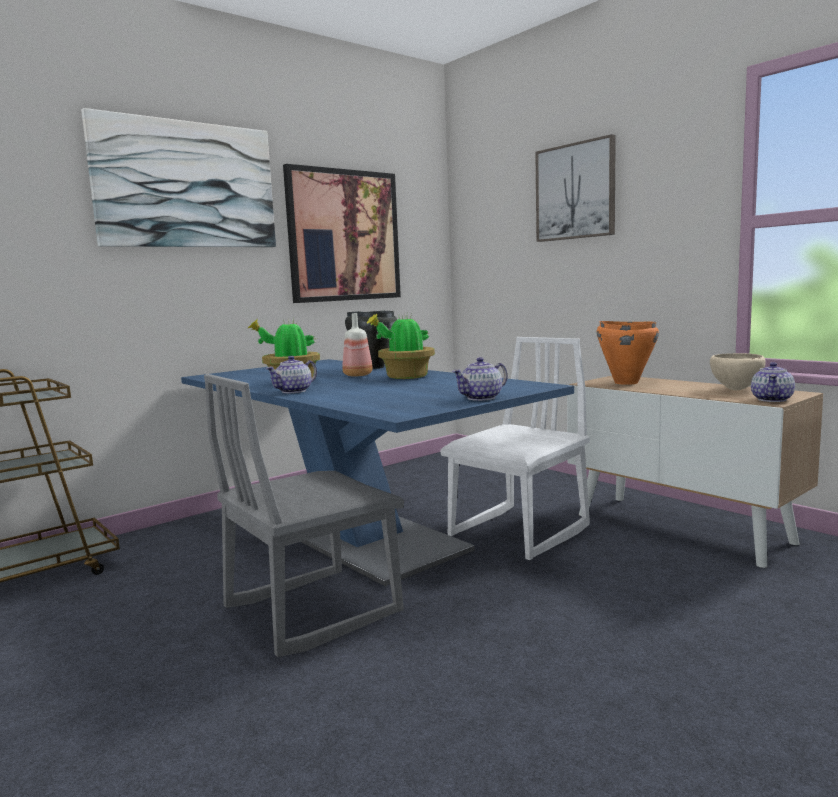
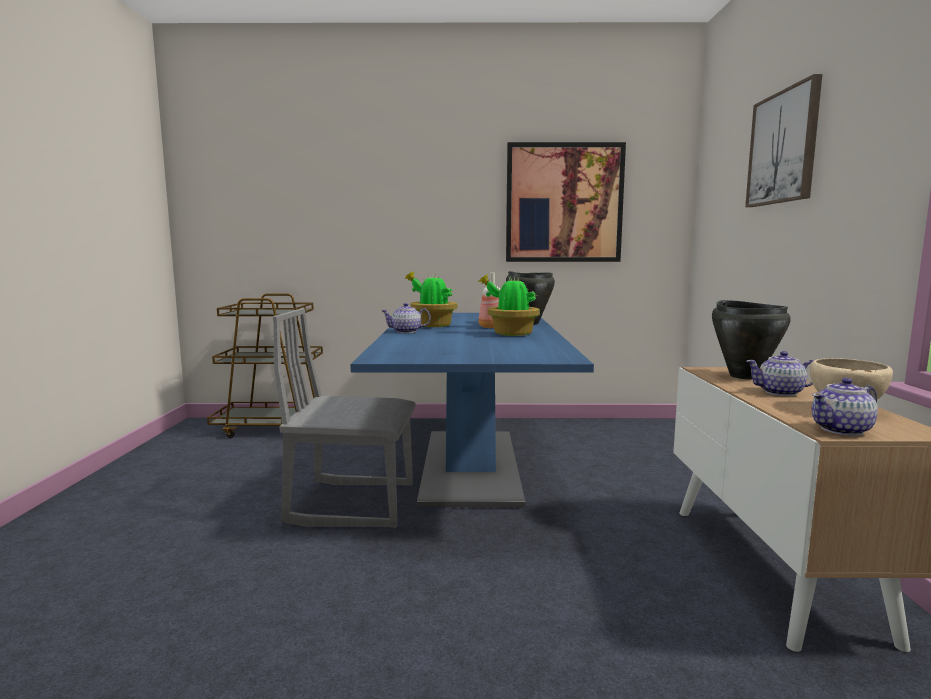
camera: 40 degrees right, 0 degrees up
(186, 185) = (422, 166): picture -> none
(481, 398) = (476, 359): teapot -> teapot (781, 392)
(520, 532) = (592, 507): white chair -> none
(625, 382) = (744, 376): orange cooking pot -> black cooking pot

